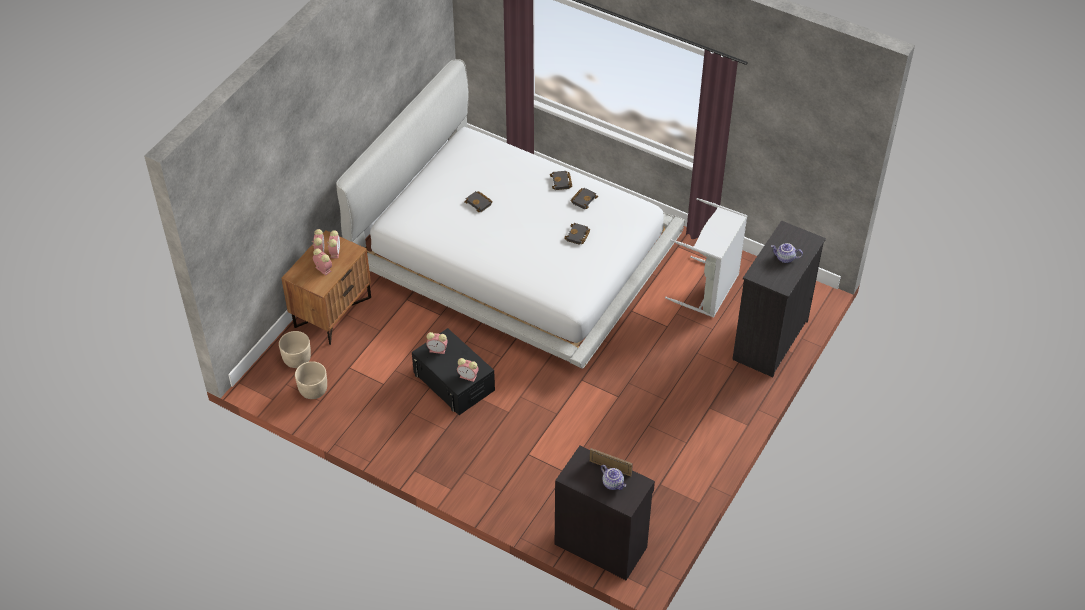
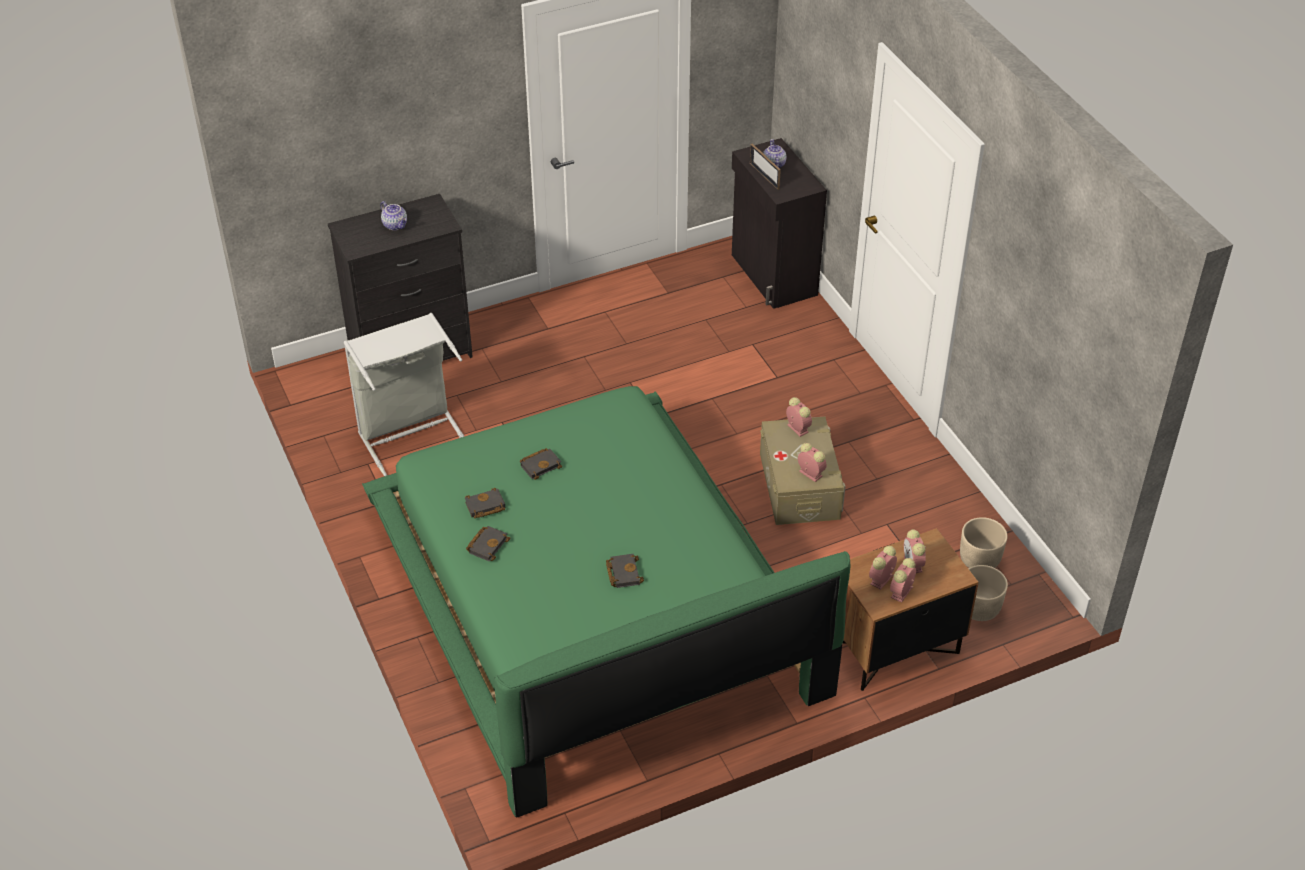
camera: 145 degrees left, 5 degrees down
(454, 381) = (799, 485): black storage box -> beige storage box
(513, 253) = (593, 601): white bed -> green bed

